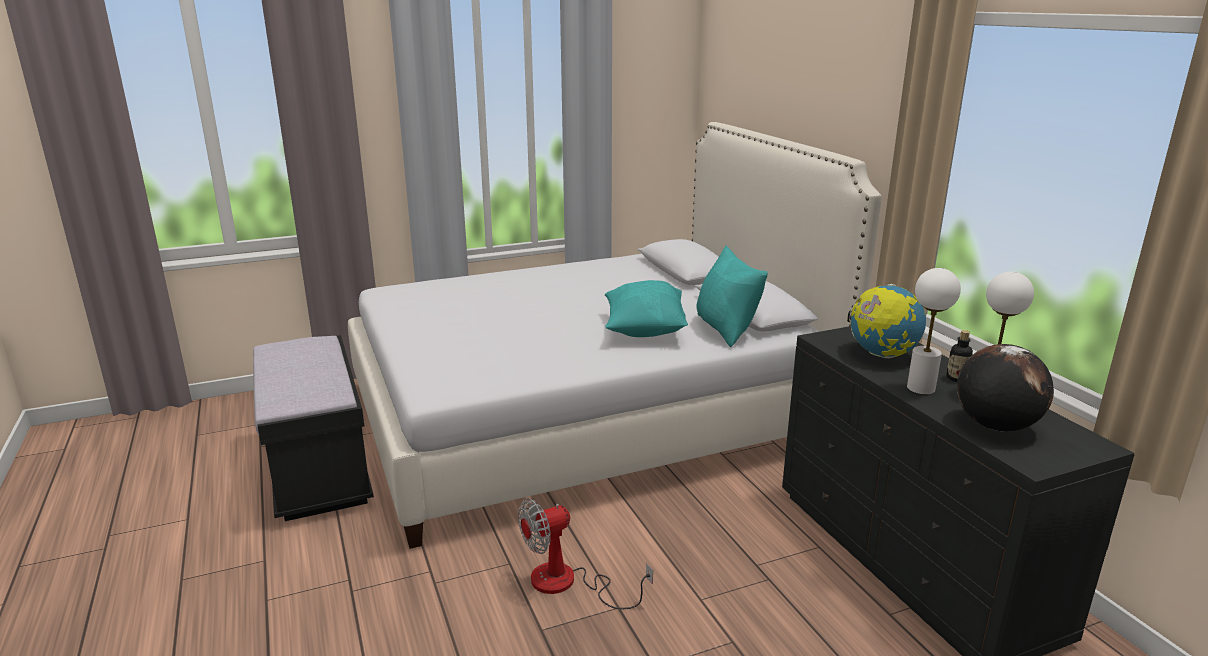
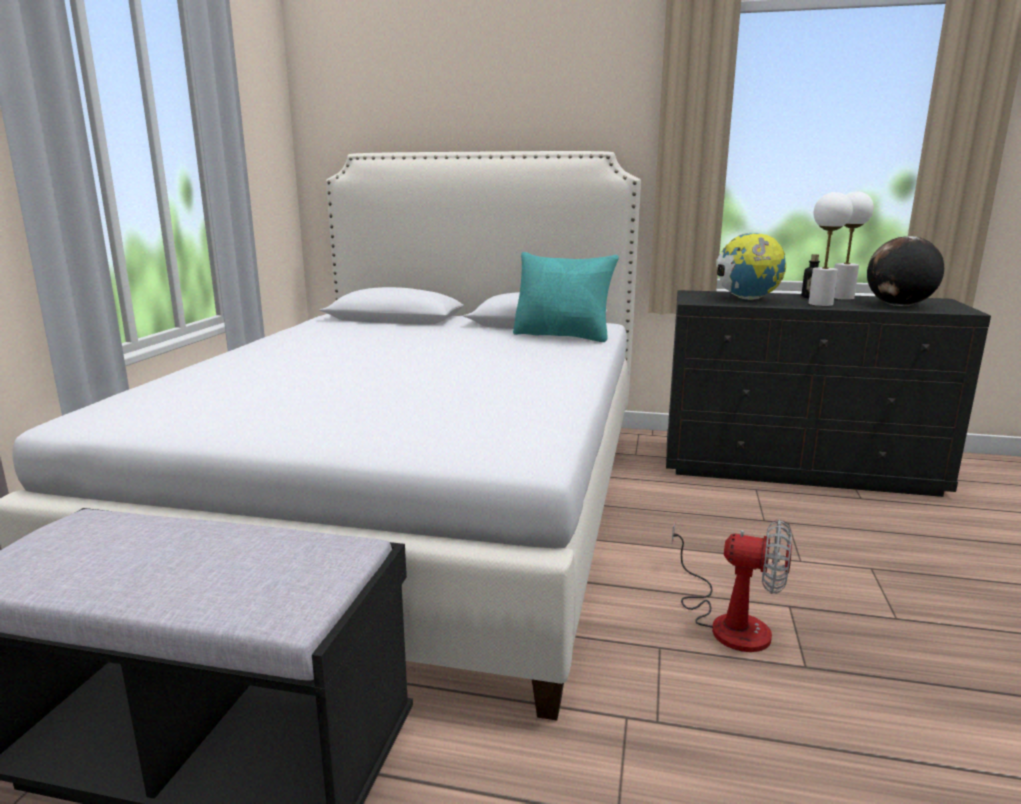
camera: 55 degrees left, 5 degrees down
(568, 583) = (728, 621): fan -> fan turned 75 degrees counterclockwise
(644, 330) = (513, 353): turquoise pillow -> none

